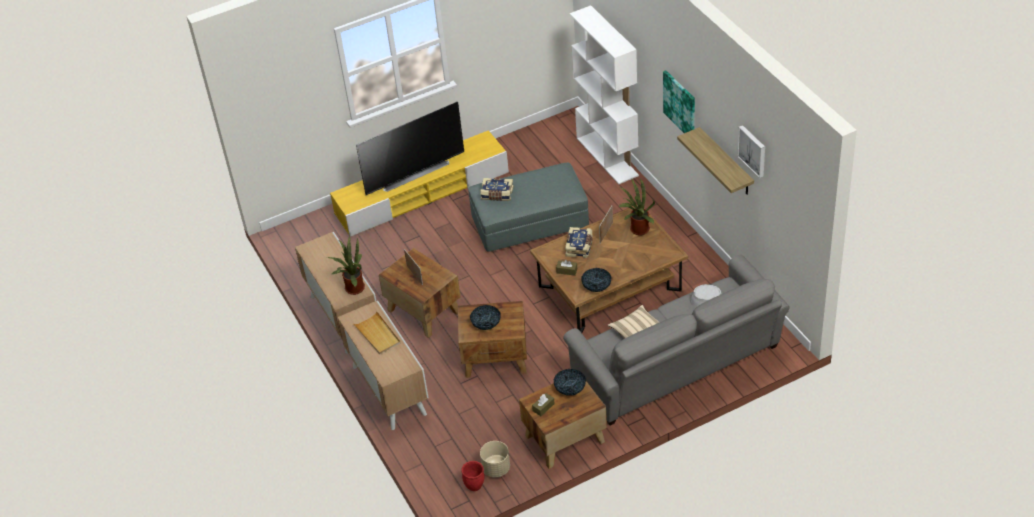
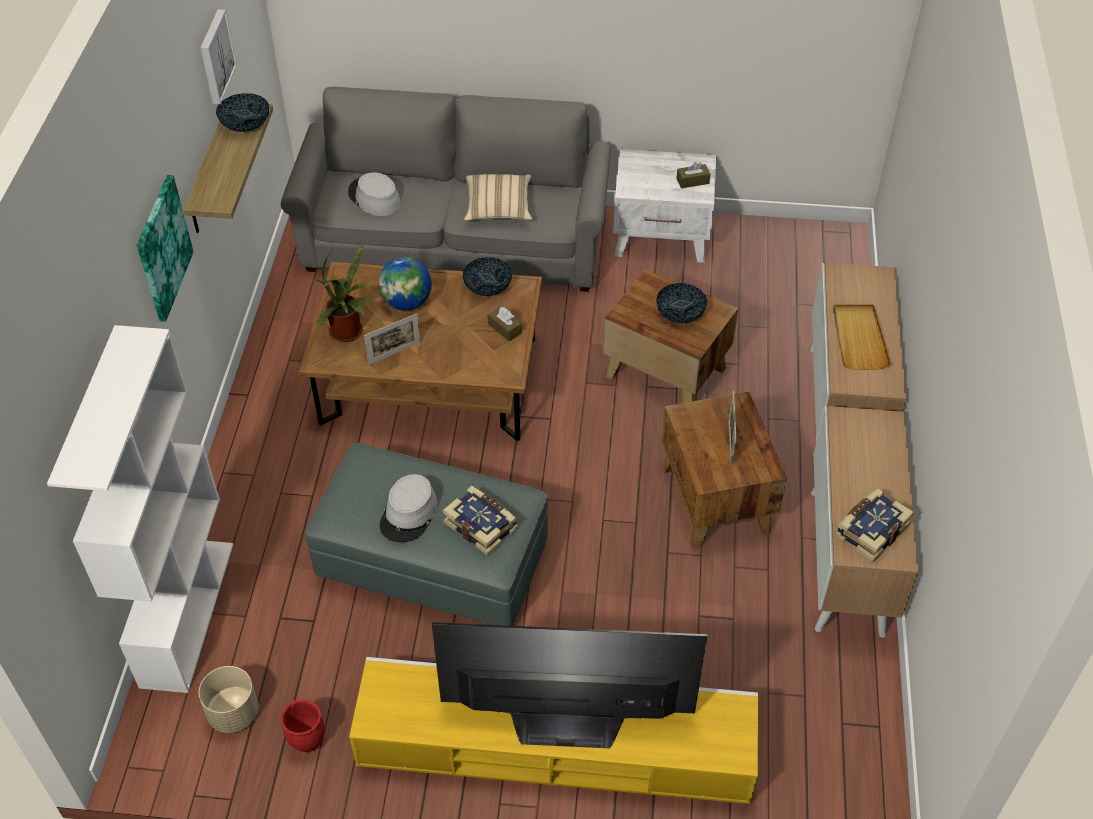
camera: 150 degrees left, 5 degrees up
(353, 288) = (855, 433): potted plant -> none
(474, 486) = (806, 241): red planter -> red planter (308, 741)
(496, 468) = (766, 246): beige planter -> beige planter (233, 713)
(531, 183) = (409, 514): none -> grey hat
(564, 439) = (662, 236): brown side table -> white side table
(570, 388) = (643, 185): bowl -> bowl (245, 124)
(579, 247) = (452, 352): book -> book (870, 531)
(627, 257) = (407, 302): none -> globe

